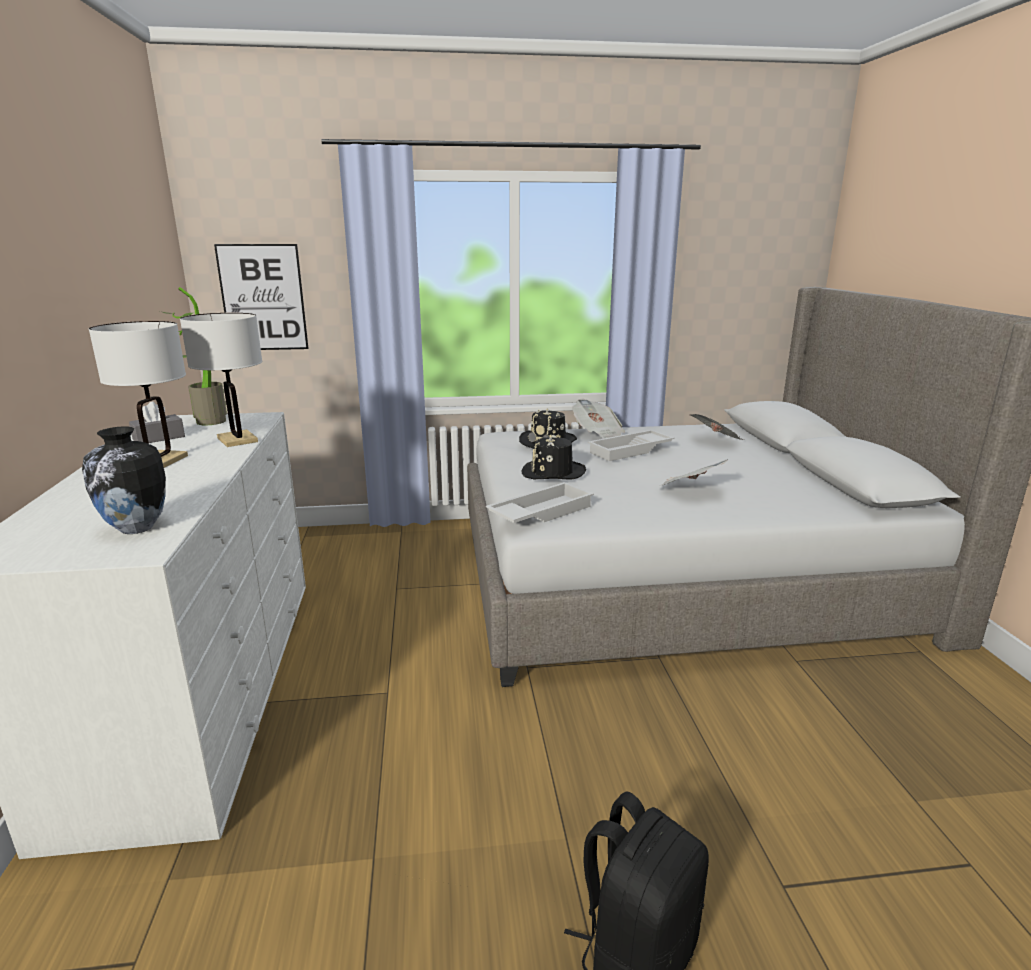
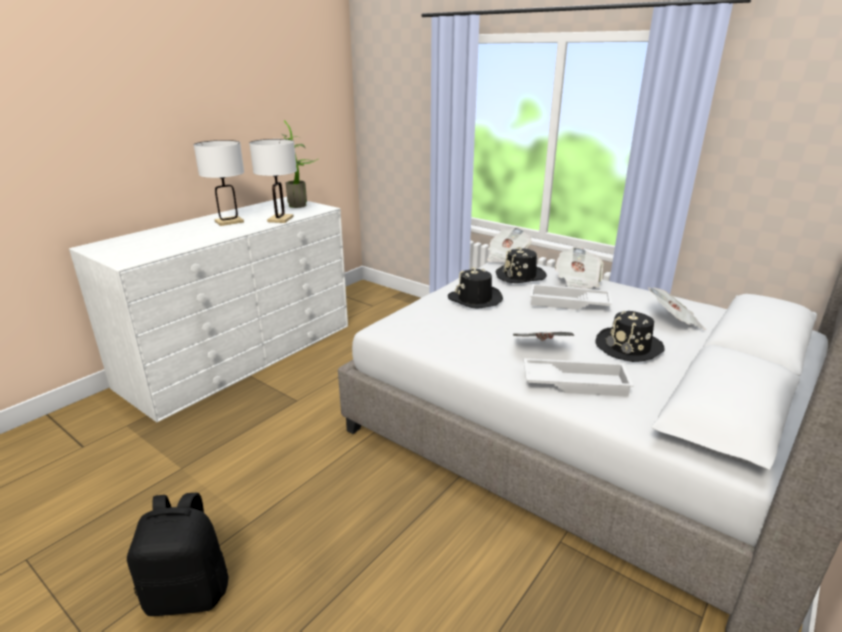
camera: 45 degrees right, 5 degrees up
(136, 528) = (147, 251): vase -> none
(159, 438) = (258, 209): grey tissue box -> none
(263, 298) = (389, 128): picture -> none
(495, 431) = (506, 257): none -> newspaper
(540, 512) = (405, 321): white tray -> white tray (575, 382)
(732, 466) = (629, 347): none -> black hat

